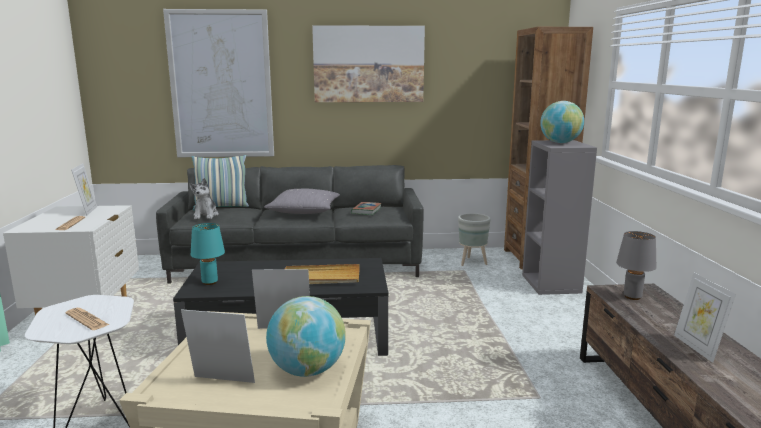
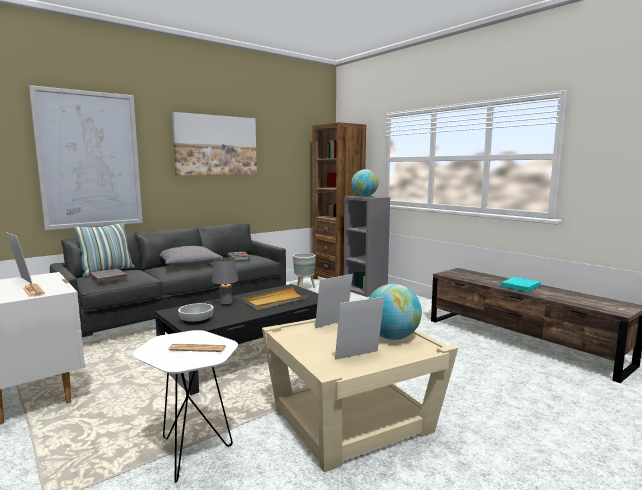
camera: 35 degrees left, 5 degrees down
(206, 215) = (108, 278): plush toy -> grey book
(209, 282) = (196, 320): turquoise table lamp -> bowl
(632, 297) = (461, 274): grey table lamp -> grey table lamp (226, 304)
(697, 348) = (520, 287): picture frame -> turquoise book

